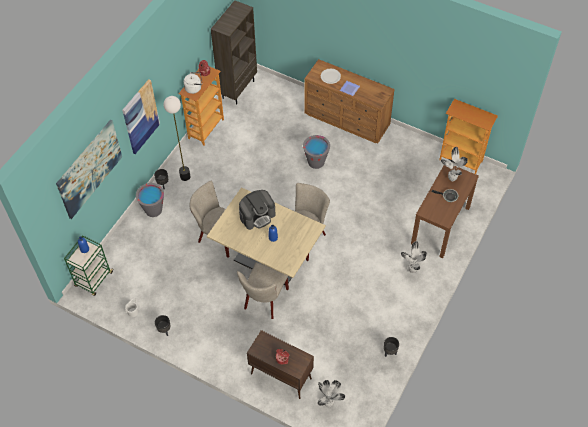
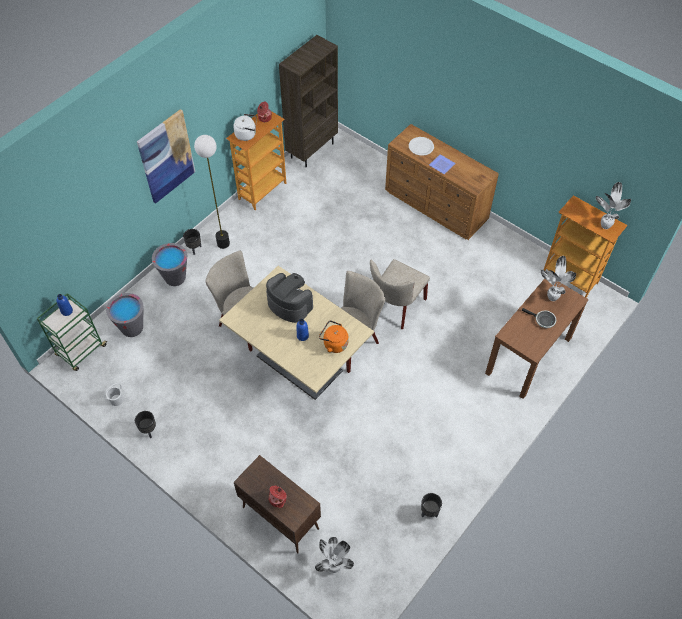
camera: 10 degrees right, 0 degrees up
(89, 169) = (81, 209): picture -> none
(257, 215) = (289, 304): coffee machine -> coffee machine turned 120 degrees counterclockwise
(264, 301) = (282, 414): beige chair -> beige chair (396, 308)
(298, 239) = (334, 344): none -> orange kettle
(316, 162) = (386, 251): grey bucket -> grey bucket (132, 328)
(412, 270) = (480, 408): potted plant -> potted plant (604, 226)

